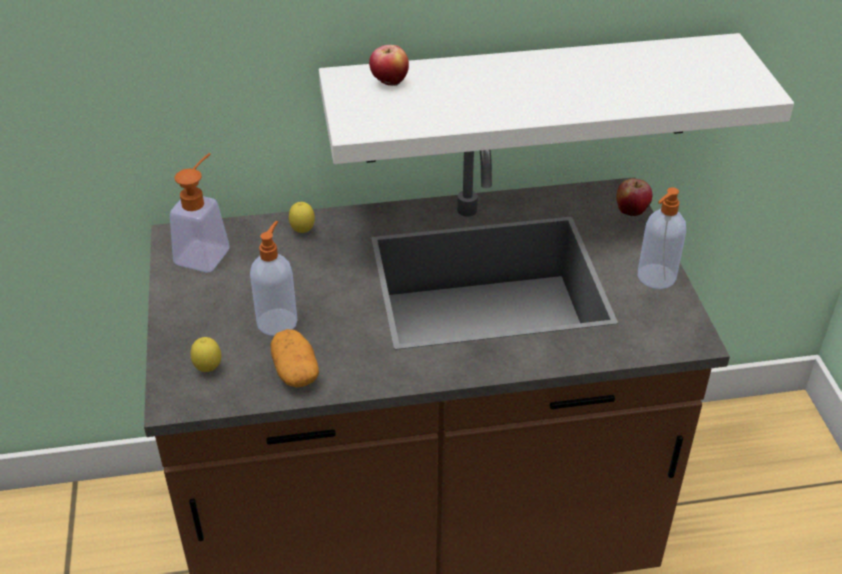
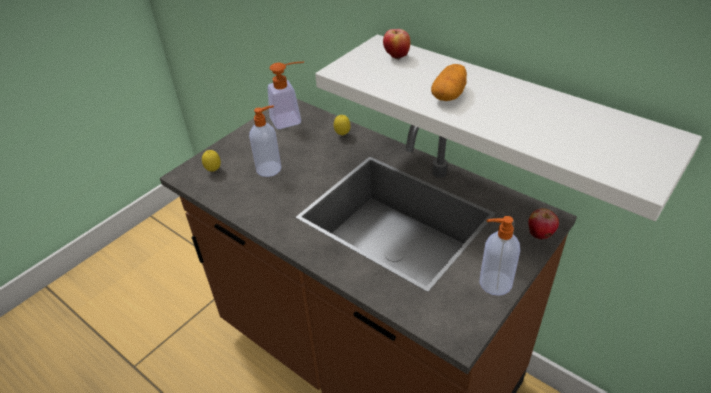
camera: 50 degrees right, 0 degrees up
(295, 371) = (241, 196): potato -> potato (449, 95)

